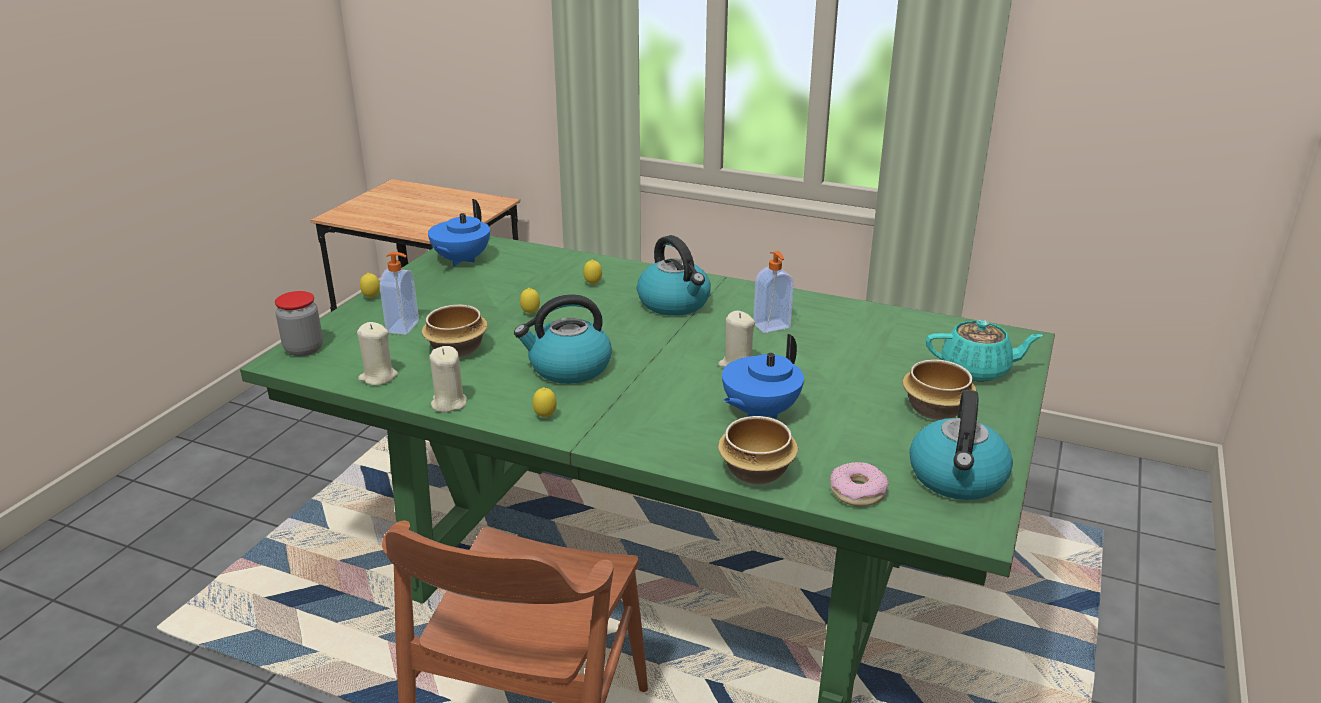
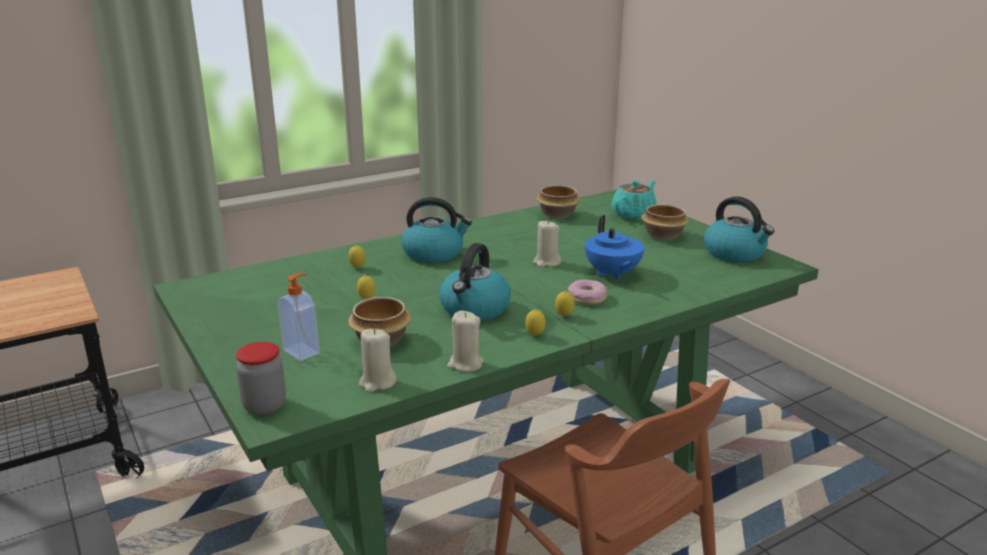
camera: 55 degrees left, 5 degrees down
(371, 298) = (216, 352): lemon -> lemon (564, 316)
(460, 260) = (217, 299): blue teapot -> none
(758, 472) = (679, 294): bowl -> bowl (558, 214)
(772, 326) = (512, 239): soap dispenser -> none
(858, 492) = (725, 278): donut -> donut (587, 298)

